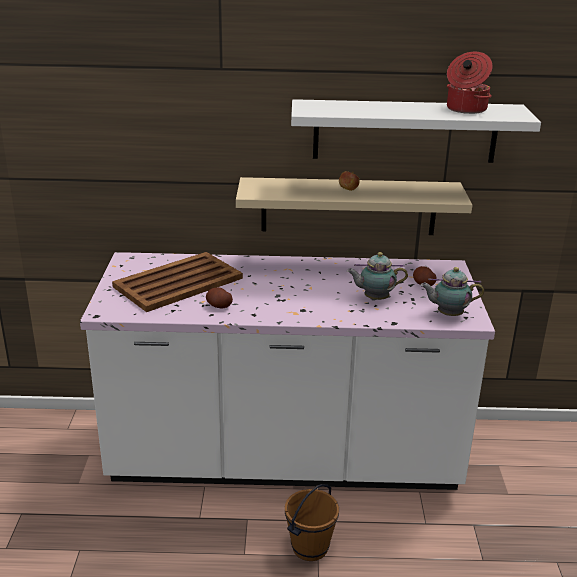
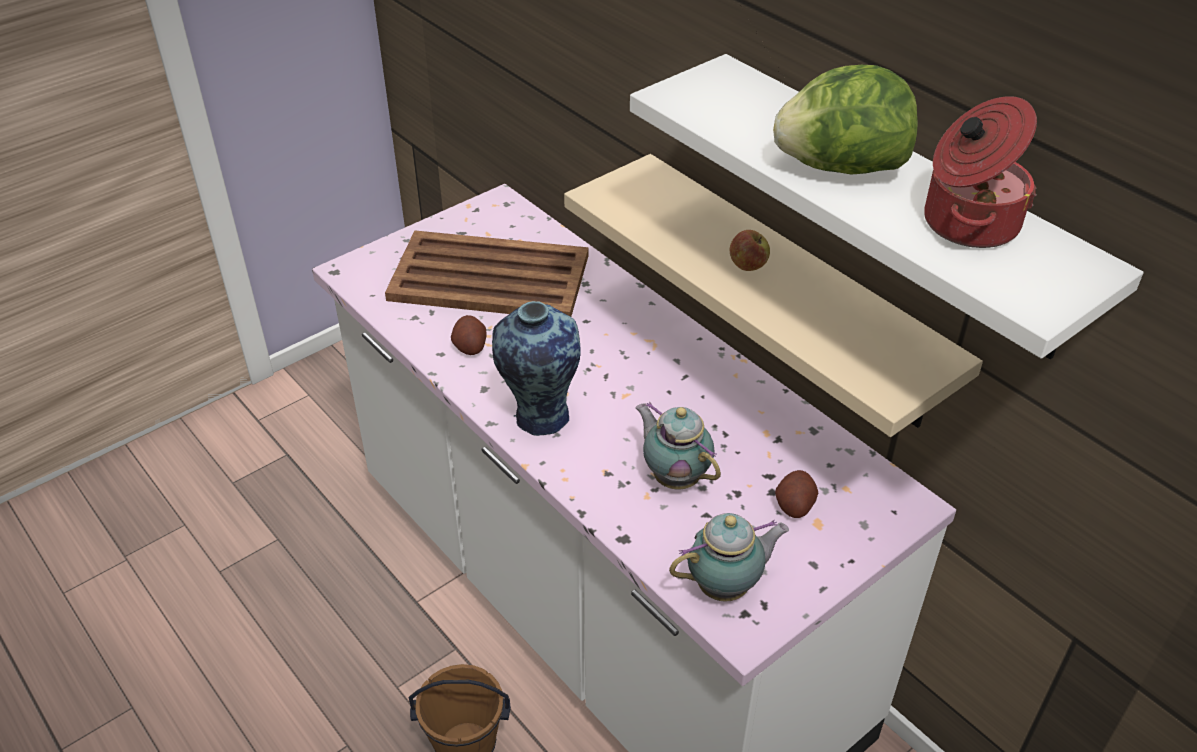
camera: 50 degrees right, 15 degrees up
(293, 310) = (539, 417): none -> vase
(404, 110) = (840, 168): none -> lettuce
(447, 314) = (726, 587): teapot -> teapot turned 105 degrees clockwise

